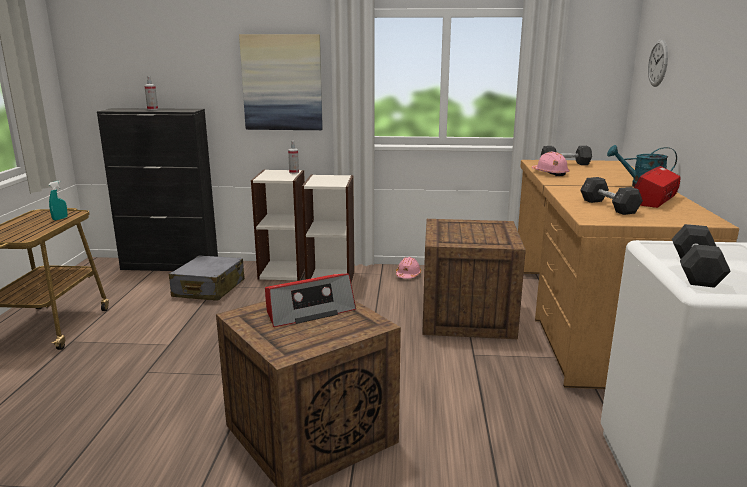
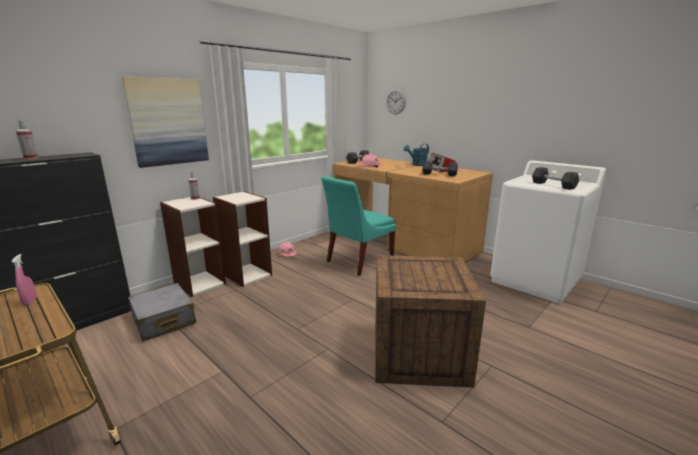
camera: 50 degrees left, 0 degrees up
(60, 219) = (30, 301): turquoise spray bottle -> pink spray bottle
(309, 311) = (412, 270): radio -> none
(465, 315) = (357, 261): crate -> turquoise chair

